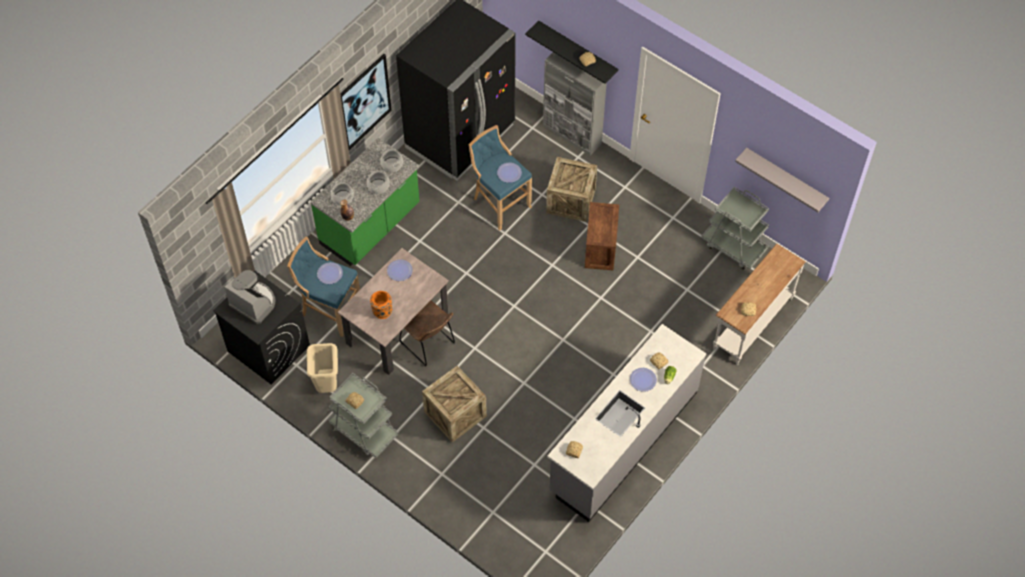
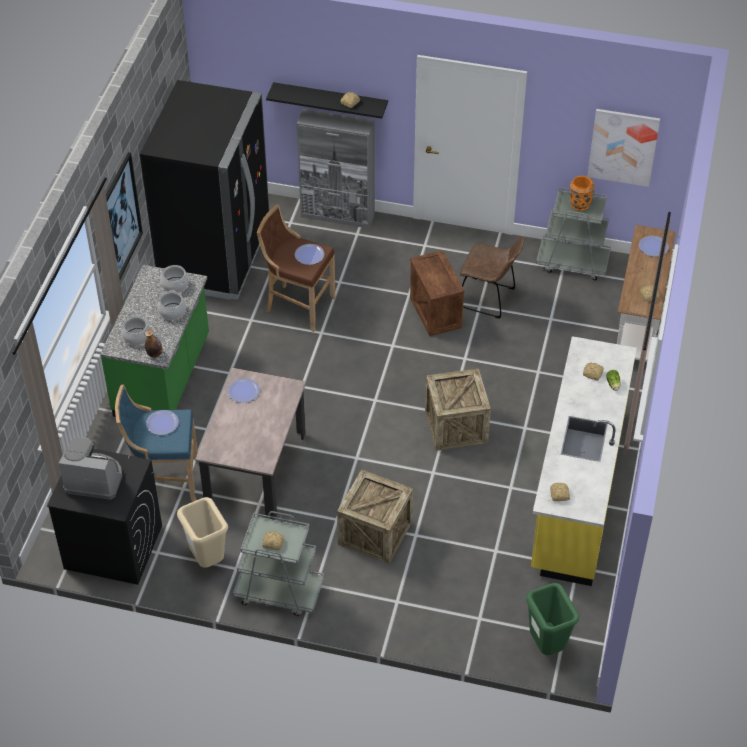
camera: 25 degrees left, 10 degrees down
(382, 311) = (248, 439): orange vase -> orange vase (579, 204)
(429, 344) = (302, 473): brown chair -> brown chair (489, 299)
(499, 203) = (297, 305): blue stool -> brown stool
(528, 554) = (547, 646): none -> green trash can
(570, 201) = (375, 277): crate -> crate (456, 426)
(623, 441) = (577, 490): grey counter -> yellow counter
(643, 380) = (587, 397): plate -> plate (653, 246)
(786, 178) = (623, 147): grey shelf -> picture

